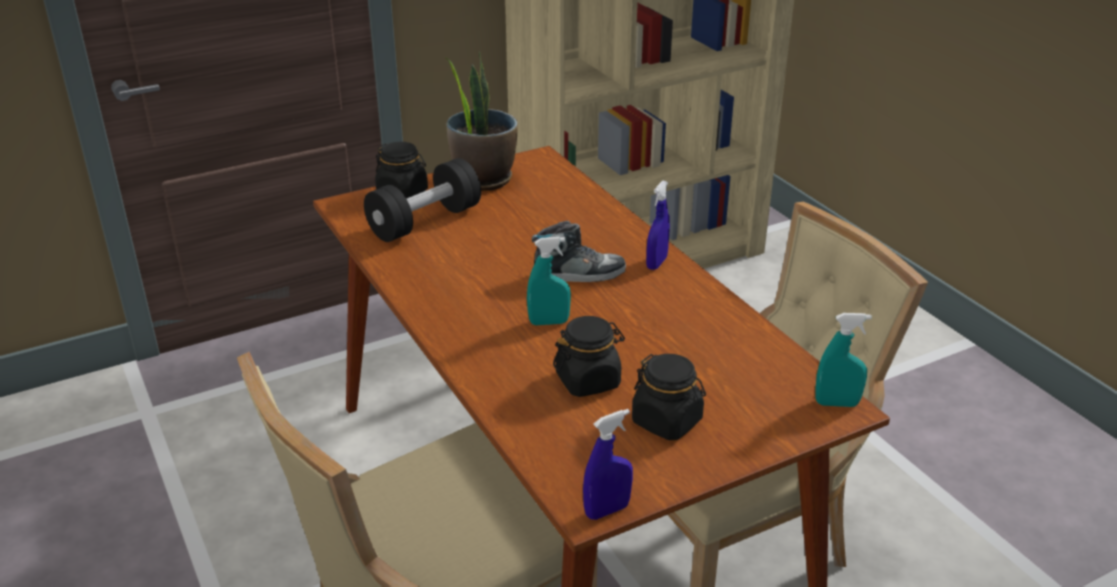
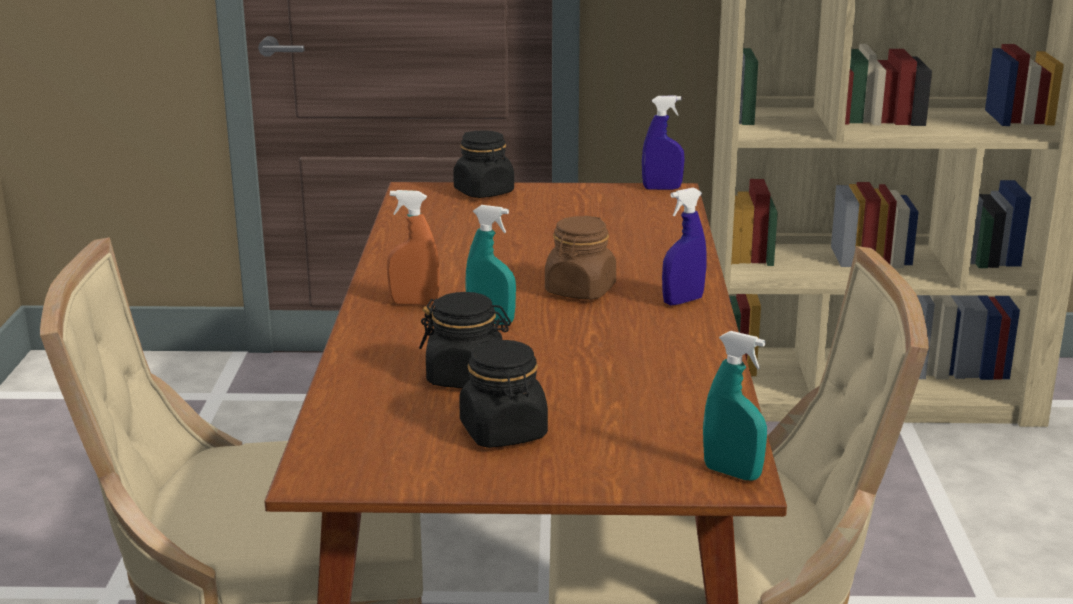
camera: 30 degrees right, 10 degrees down
(425, 222) = (475, 217): black dumbbell -> none
(474, 322) = (414, 303): none -> orange spray bottle
(483, 179) = (584, 196): potted plant -> none
(579, 274) = (580, 290): shoe -> brown jar
(607, 510) = (335, 484): blue spray bottle -> blue spray bottle (662, 188)

